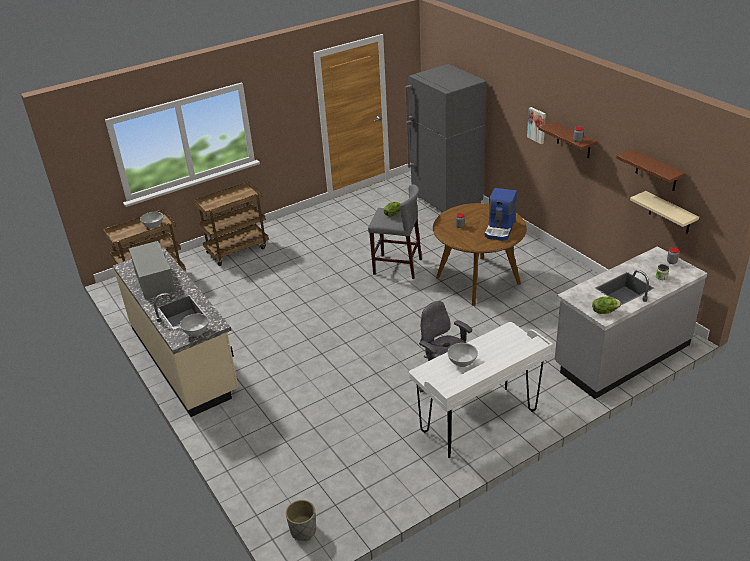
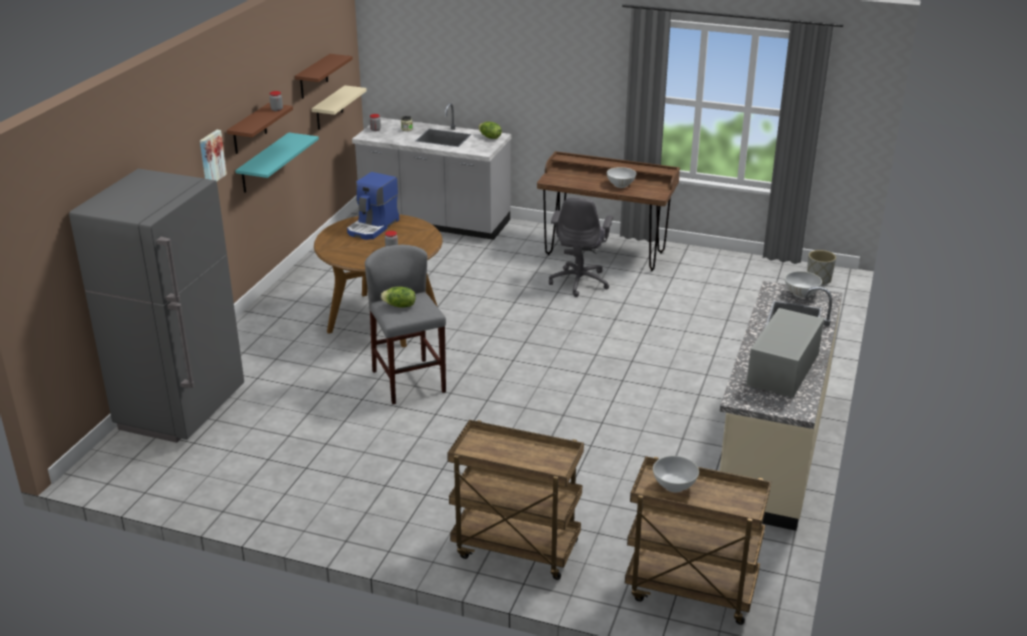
camera: 130 degrees left, 5 degrees down
(479, 422) = (605, 253): white desk -> brown desk
(500, 229) = (373, 227): coffee machine -> coffee machine turned 135 degrees clockwise
(581, 175) = (264, 163): none -> turquoise shelf

